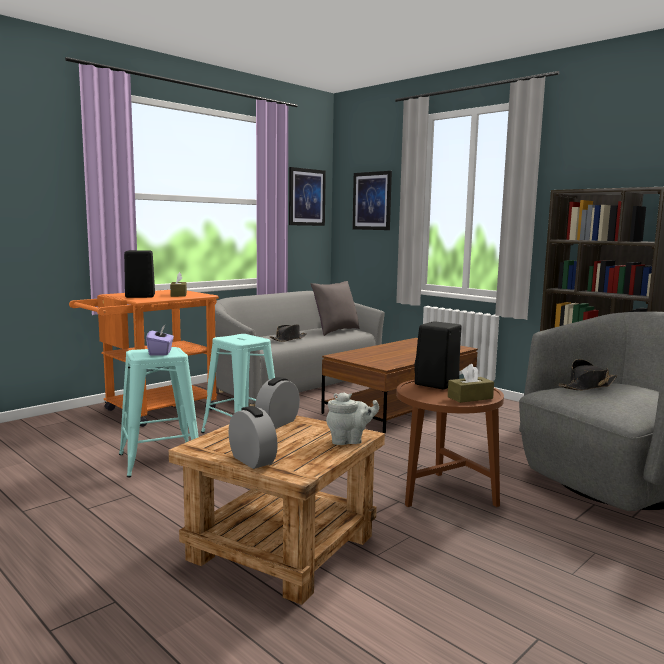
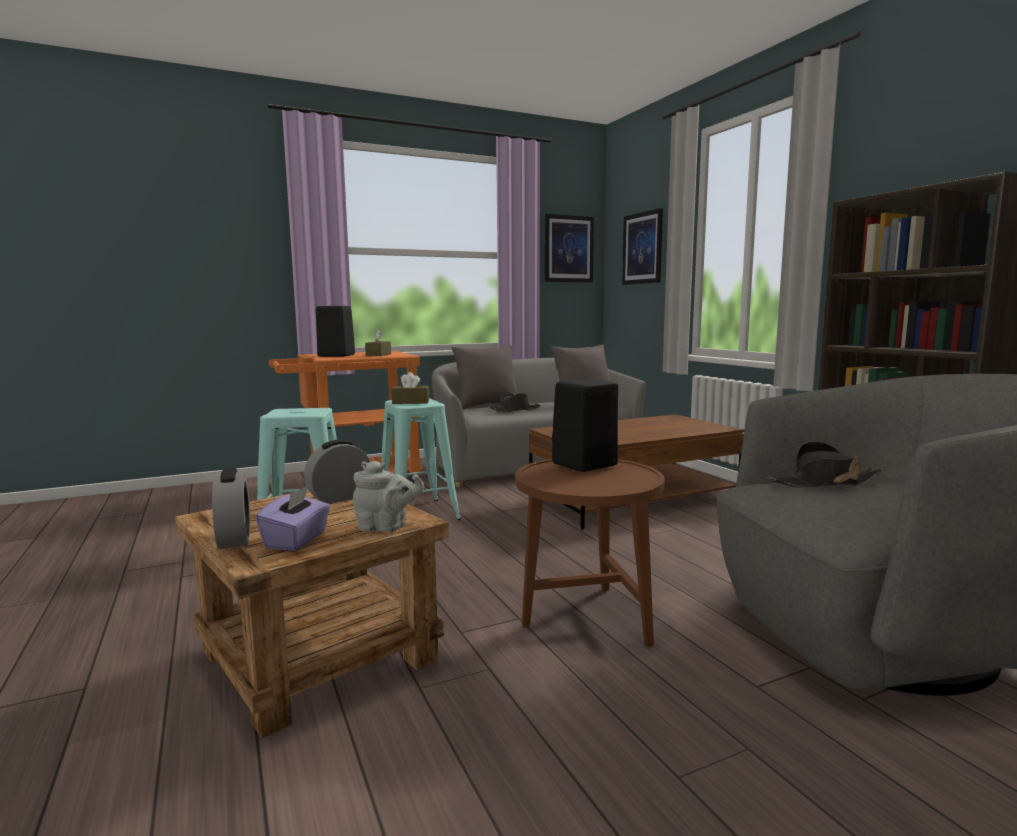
camera: 20 degrees right, 0 degrees up
(161, 352) = (300, 412): purple tissue box -> purple tissue box (297, 540)
(258, 336) = (487, 406): none -> grey pillow
(470, 398) = (602, 485): brown tissue box -> brown tissue box (410, 402)

